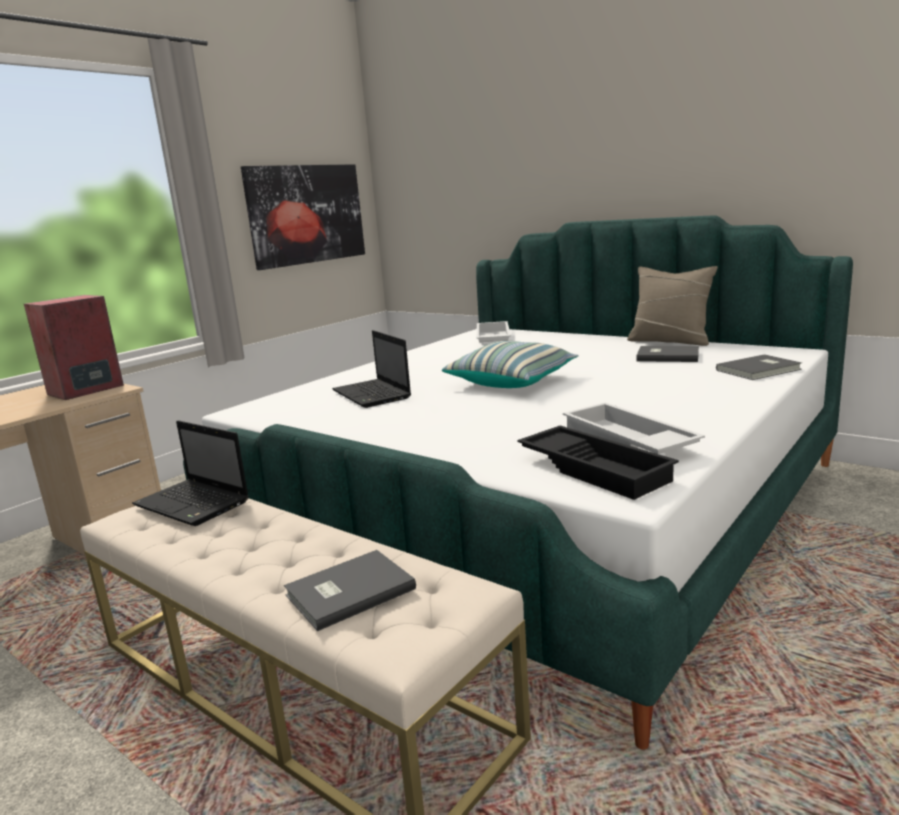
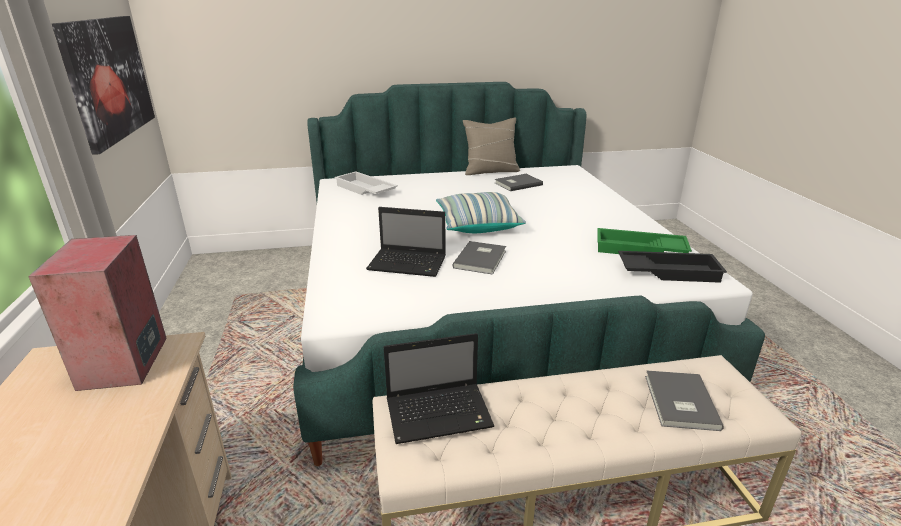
camera: 50 degrees left, 10 degrees up
(626, 441) = (639, 250): white tray -> green tray
(760, 370) = (583, 185): grey book -> grey book (481, 259)

